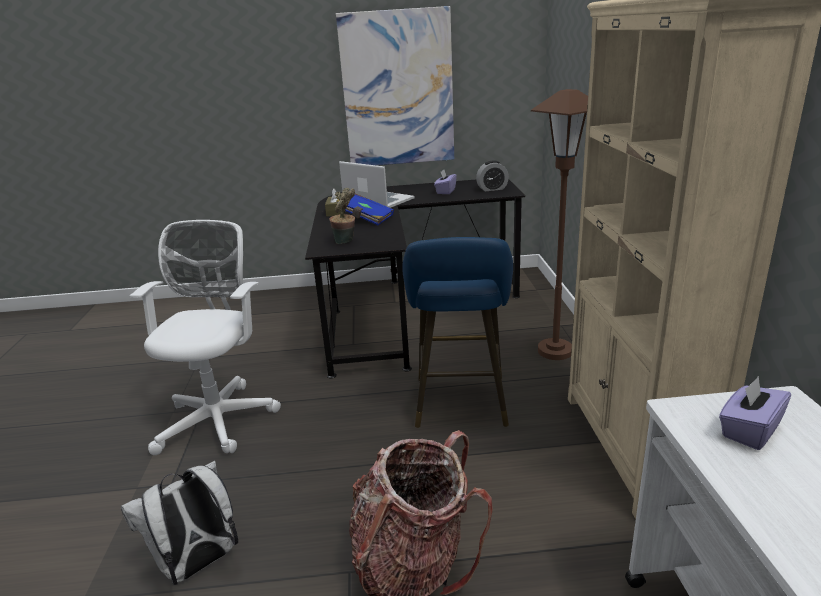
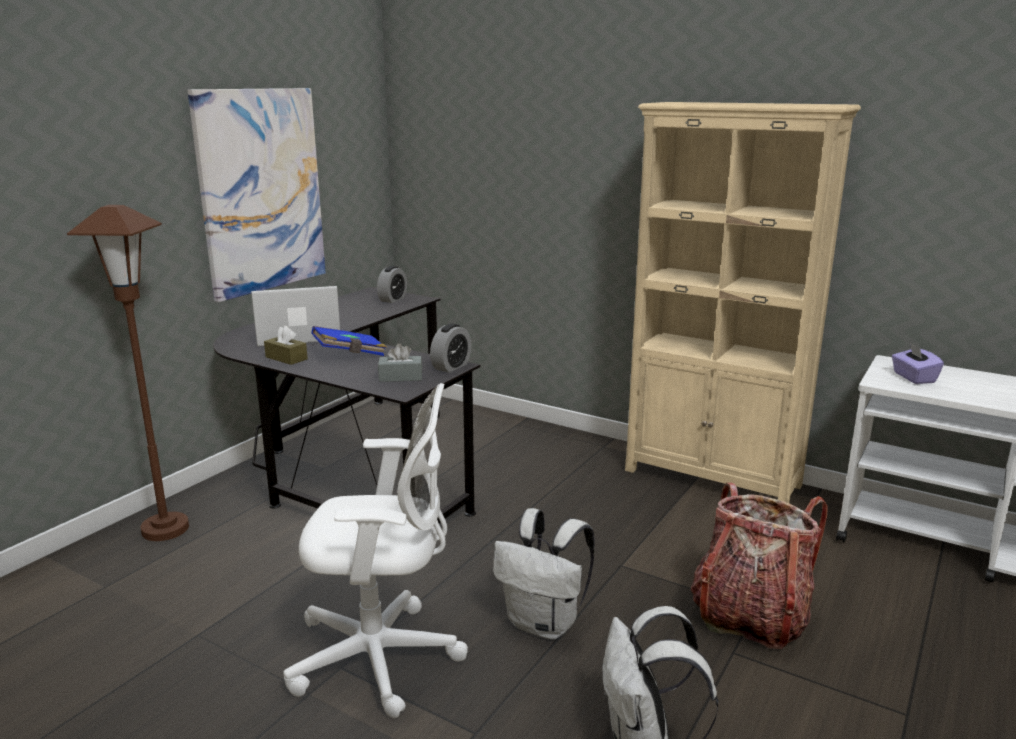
camera: 55 degrees left, 5 degrees down
(220, 417) = (382, 657): white office chair -> white office chair turned 135 degrees clockwise
(304, 459) = (544, 624): none -> white backpack
(346, 241) = (400, 377): potted plant -> grey tissue box
(387, 245) = (451, 366): none -> alarm clock
(445, 191) = (351, 311): purple tissue box -> none
(461, 405) = (570, 513): blue stool -> none
(555, 351) = (552, 444): brown floor lamp -> brown floor lamp (165, 529)

